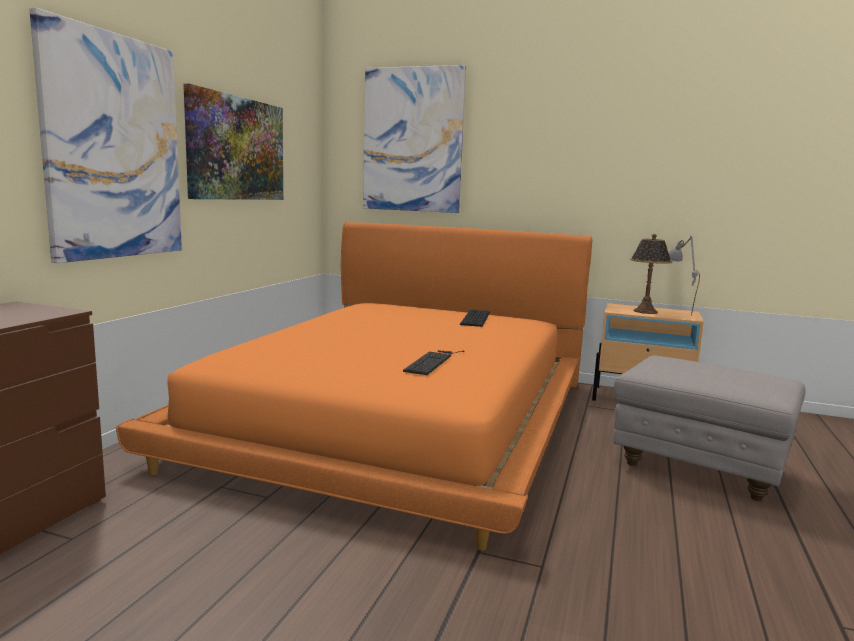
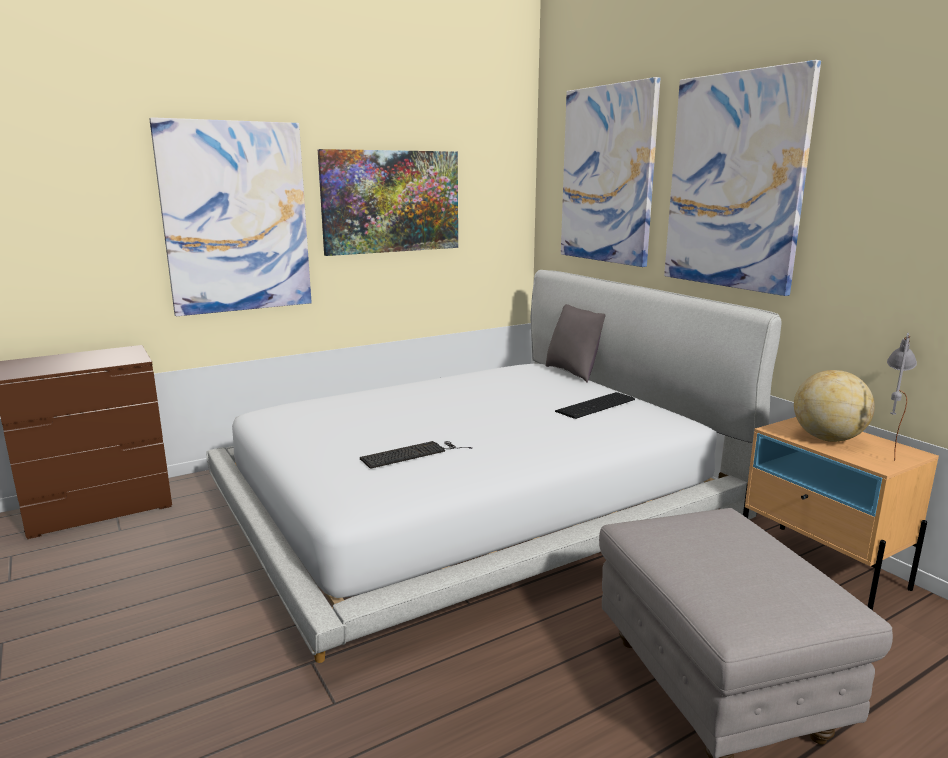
camera: 40 degrees right, 5 degrees up
(401, 417) = (475, 501): orange bed -> white bed
(408, 304) = (574, 373): none -> grey pillow
(539, 146) = (734, 182): none -> picture
(645, 311) = (827, 438): table lamp -> globe

